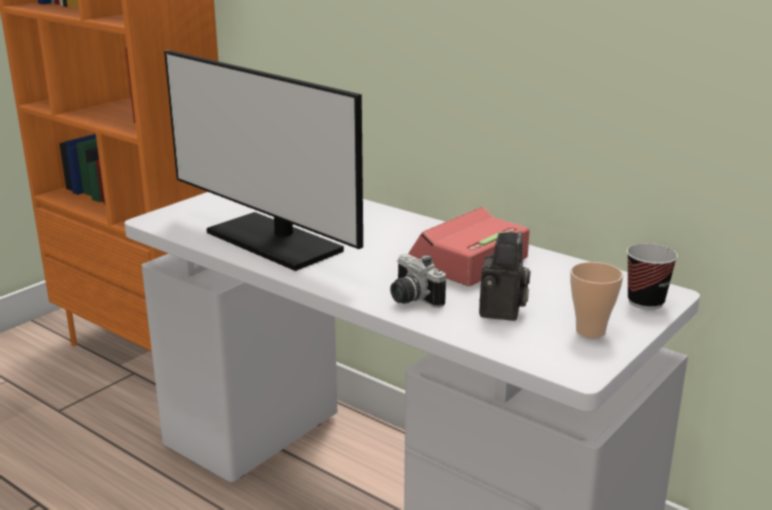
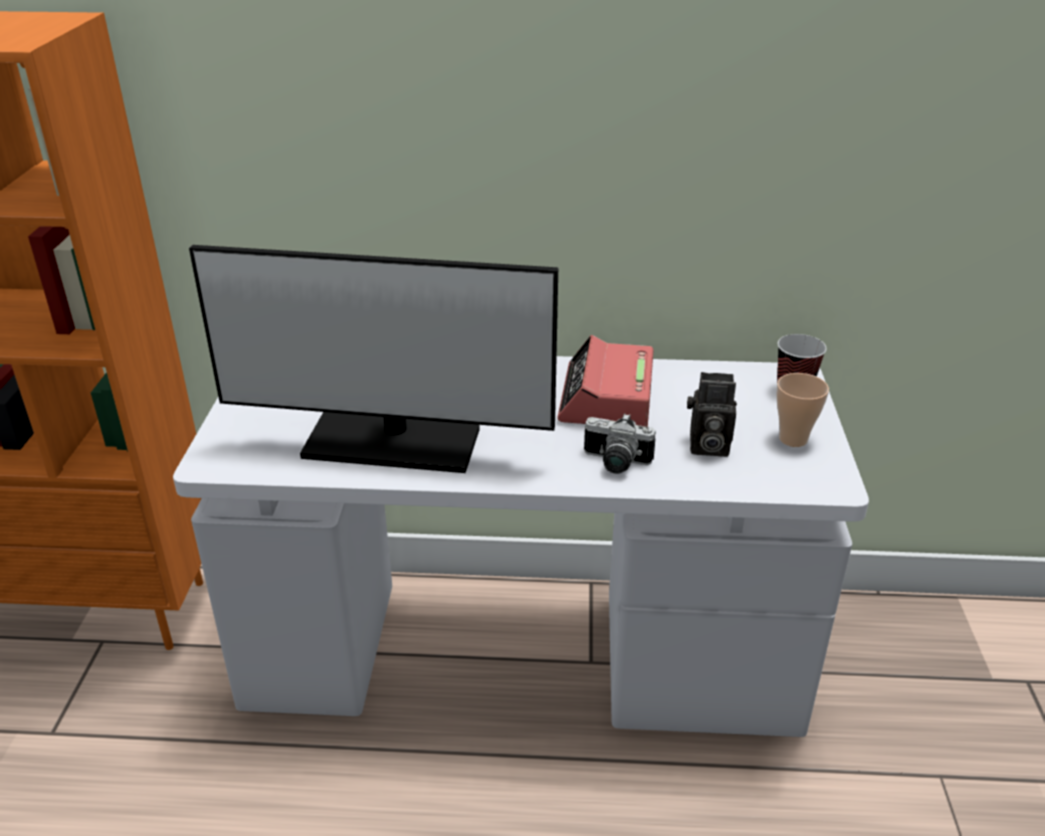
camera: 35 degrees left, 10 degrees up
(502, 312) = (706, 446): camera -> camera turned 120 degrees clockwise

